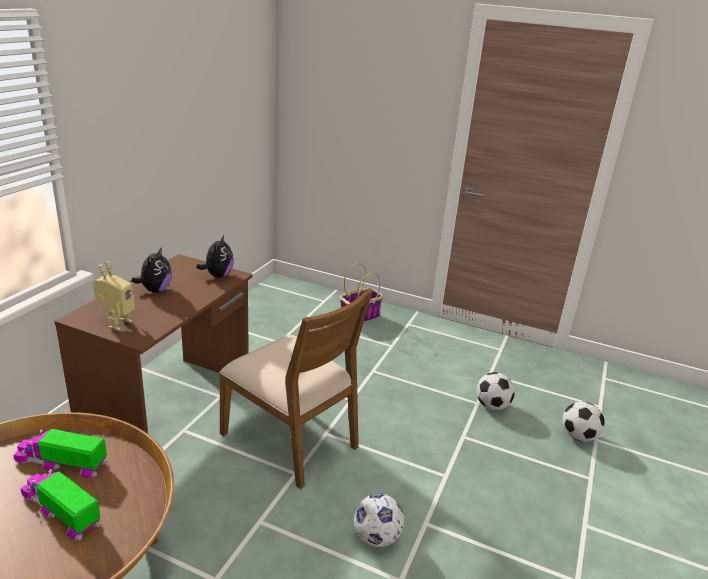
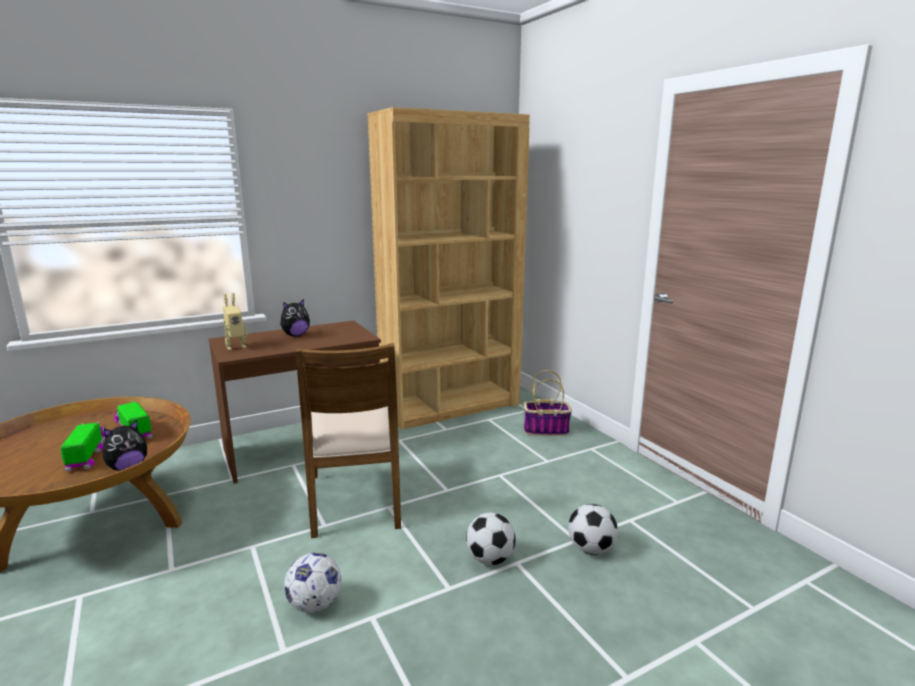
camera: 40 degrees right, 10 degrees down
(218, 275) = (353, 335): plush toy -> plush toy (128, 467)
(254, 316) = (451, 406): none -> brown bookcase
(578, 436) = (671, 626): football -> football (490, 559)

